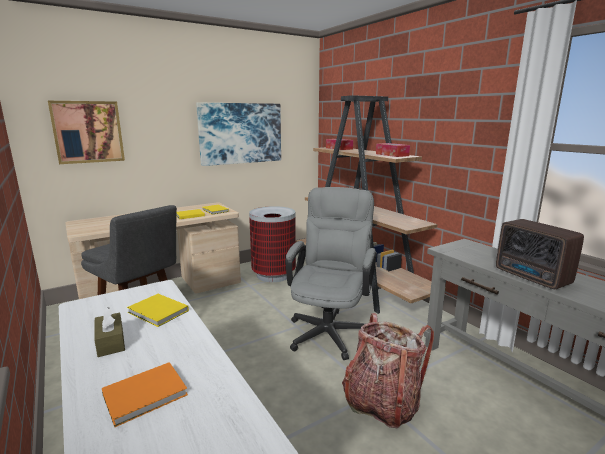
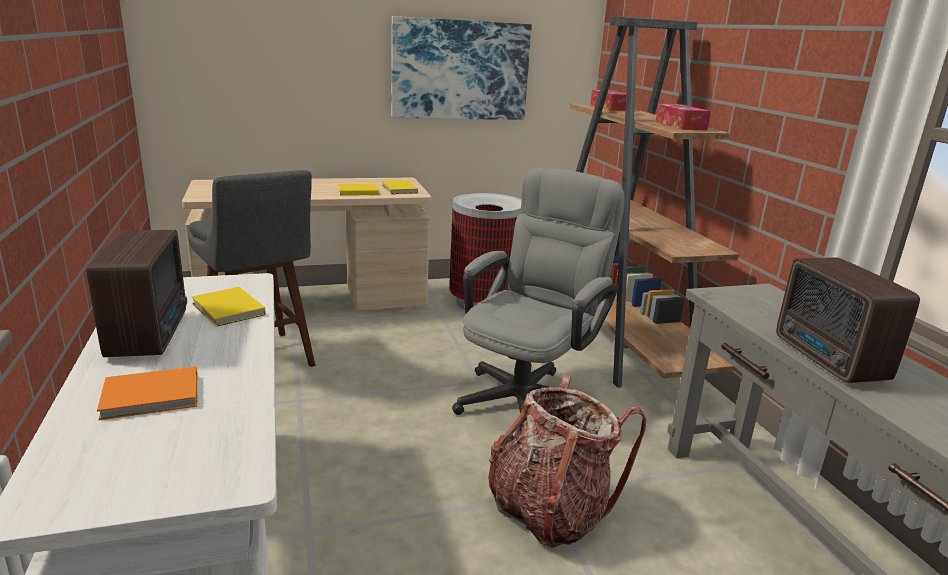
camera: 15 degrees right, 5 degrees up
(88, 132) = (230, 53): picture -> none
(110, 342) = (151, 333): brown tissue box -> radio

